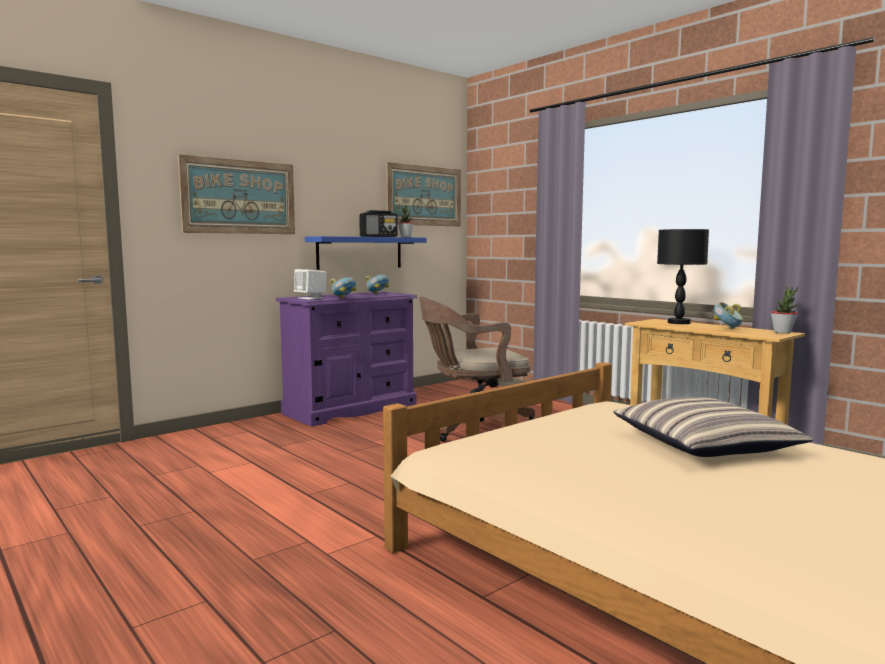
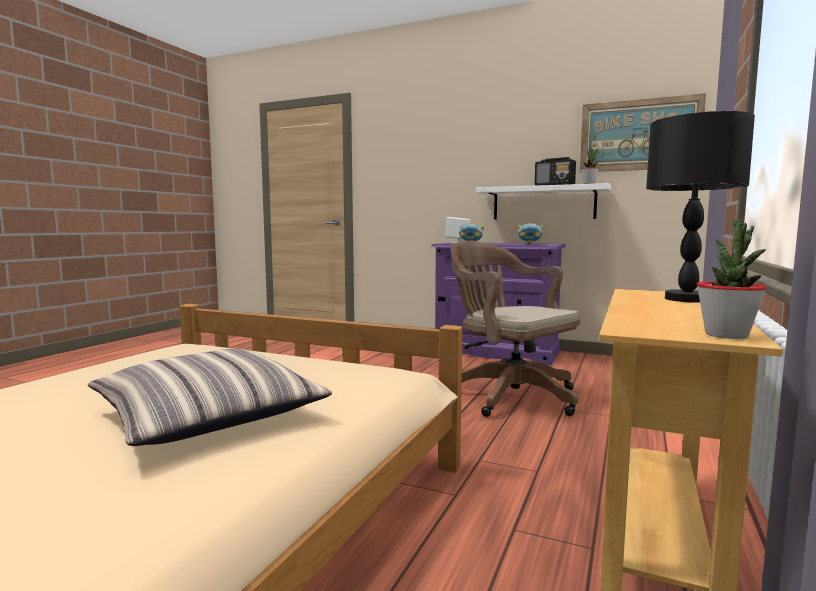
camera: 65 degrees right, 0 degrees up
(239, 197) = (428, 159): picture -> none
(360, 252) = (543, 203): blue shelf -> white shelf
(727, 329) = (674, 314): bowl -> none

